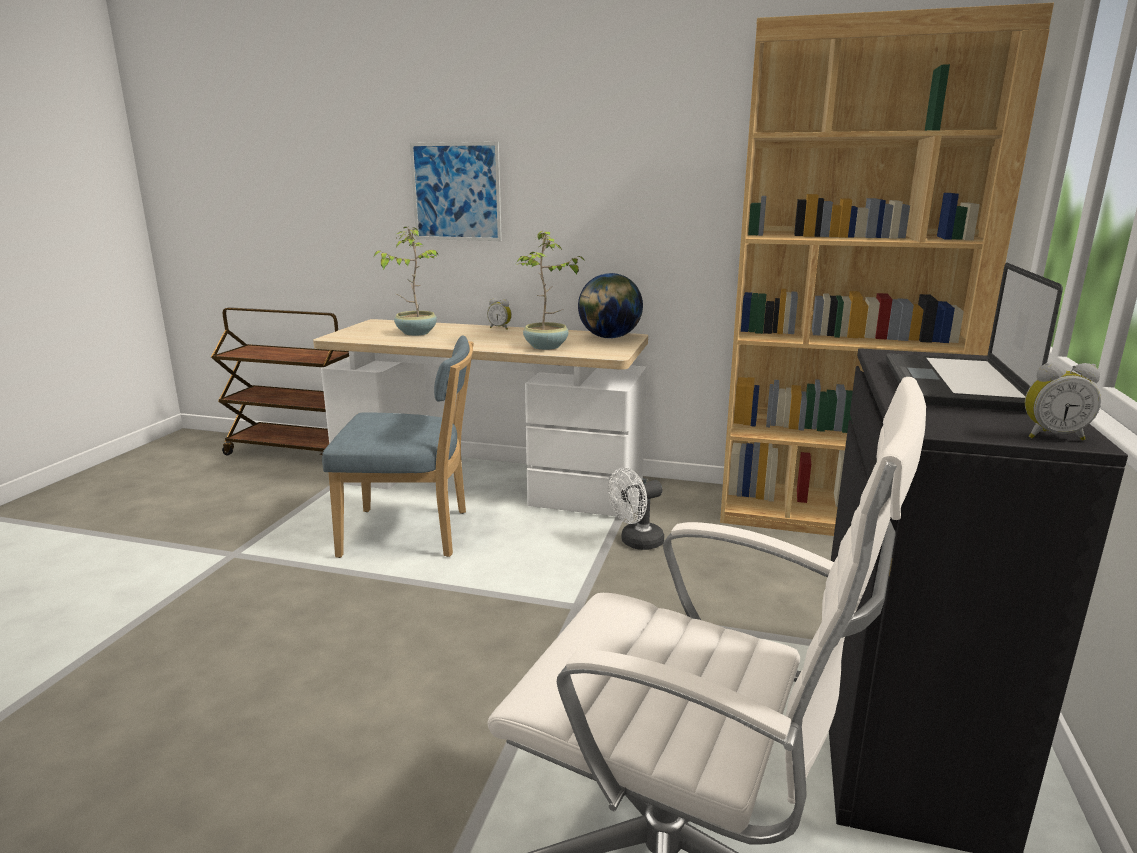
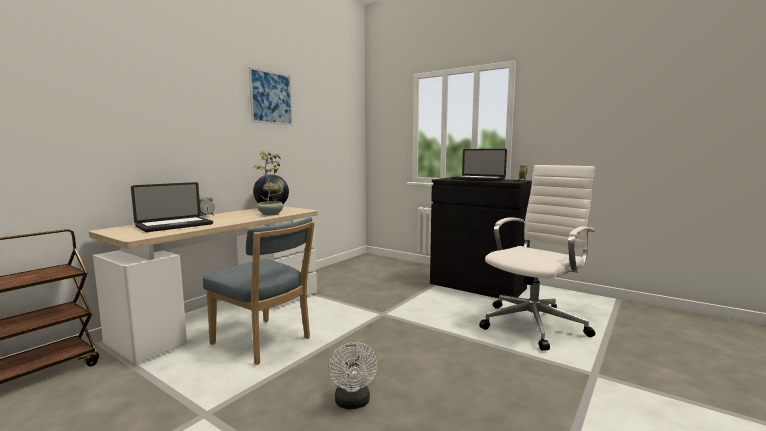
camera: 70 degrees left, 10 degrees down
(412, 533) = (264, 342): blue chair -> blue chair turned 105 degrees clockwise
(415, 333) = (175, 225): potted plant -> laptop
(456, 192) = (160, 130): picture -> picture (271, 98)
(636, 542) = (340, 295): white fan -> white fan (353, 403)
(829, 517) = (356, 265): brown bookcase -> none

